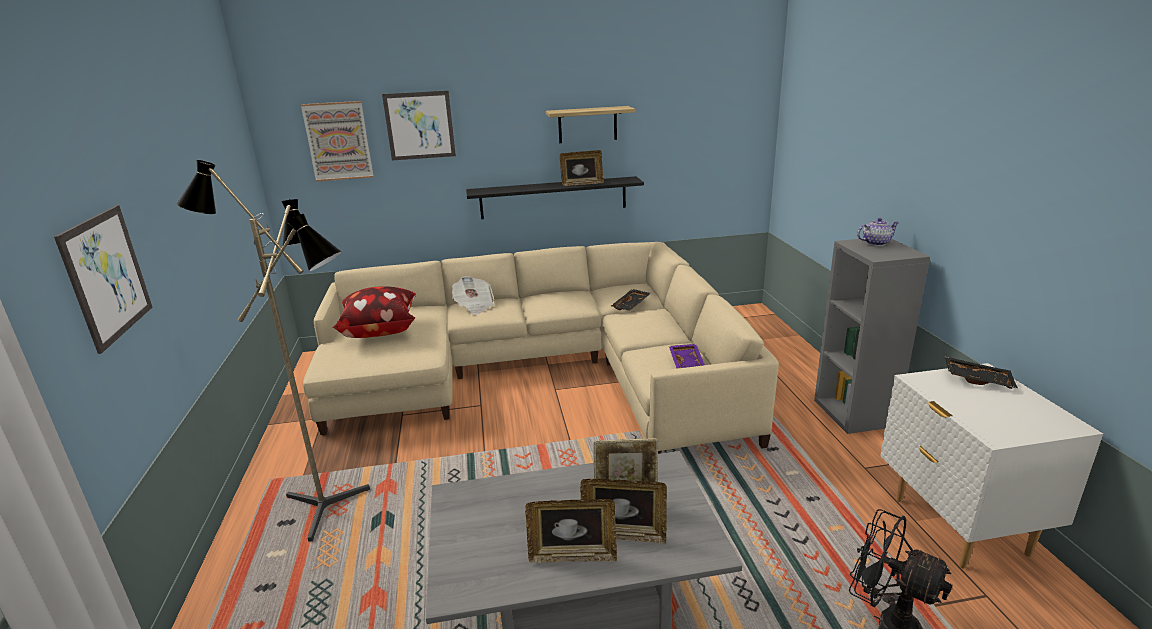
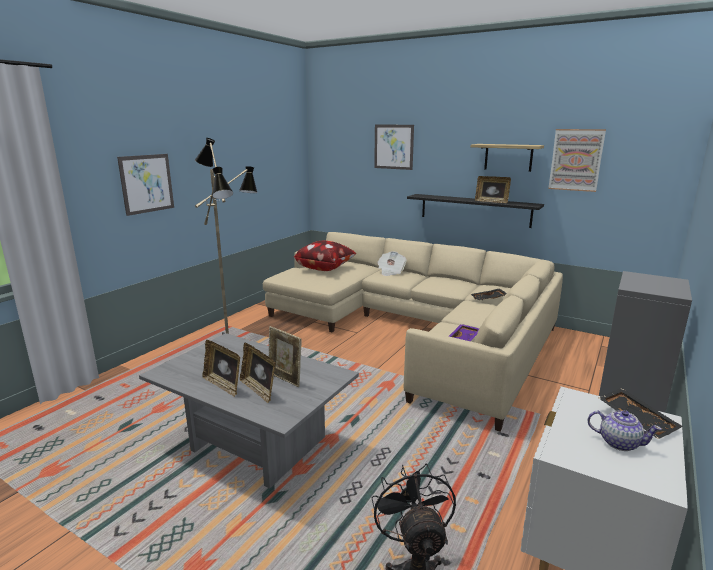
camera: 40 degrees right, 5 degrees down
(338, 141) = (348, 152): picture -> picture (576, 160)
(875, 243) = (660, 280): teapot -> teapot (618, 442)

